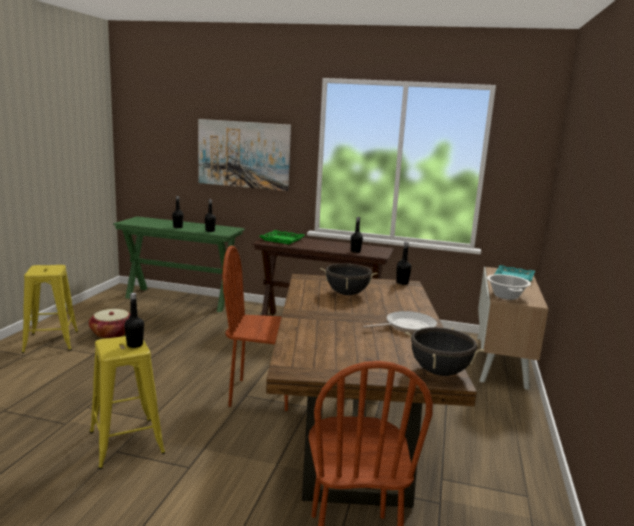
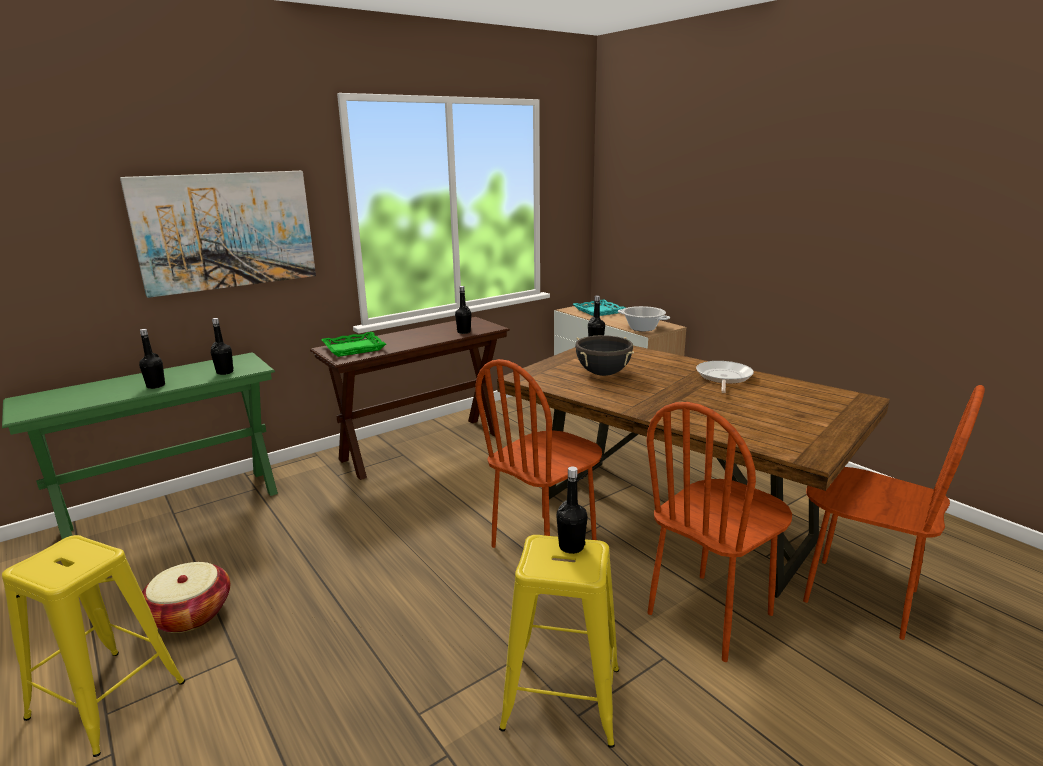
camera: 50 degrees left, 5 degrees up
(251, 475) = (710, 614): none -> brown chair
(439, 372) = (844, 398): black cooking pot -> none

